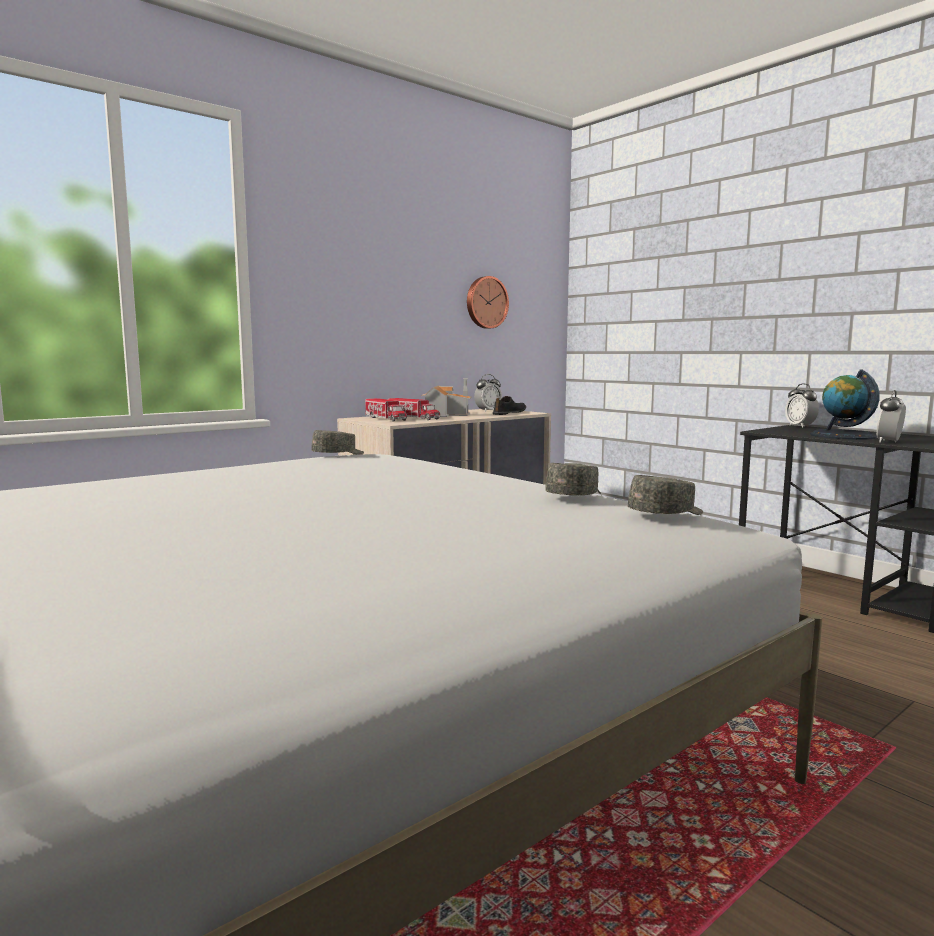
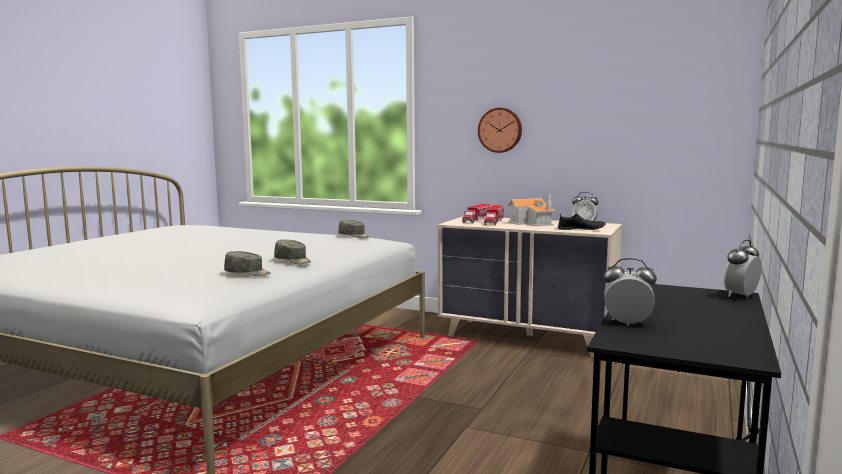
camera: 65 degrees right, 0 degrees up
(486, 302) = (624, 124): wall clock -> wall clock (500, 130)
(667, 514) = (204, 288): grey cap -> grey cap (293, 261)
(842, 436) = (661, 309): globe -> none

